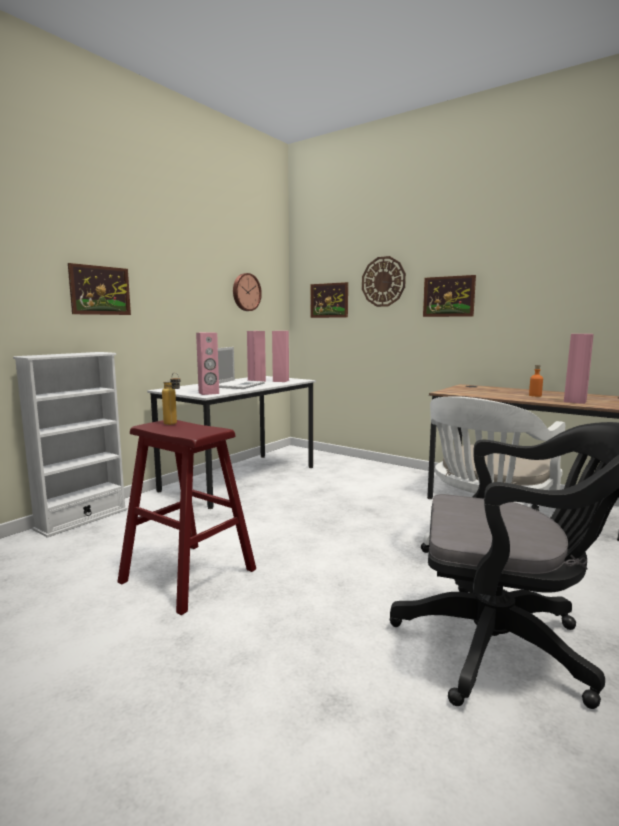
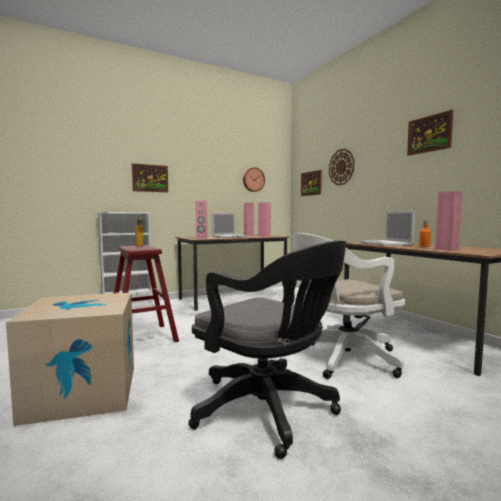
camera: 25 degrees right, 5 degrees down
(225, 702) = (83, 392): none -> cardboard box
(240, 478) = (233, 298): white desk -> brown desk
(448, 296) = (381, 173): picture -> picture (429, 134)
(483, 392) = (386, 244): none -> laptop

